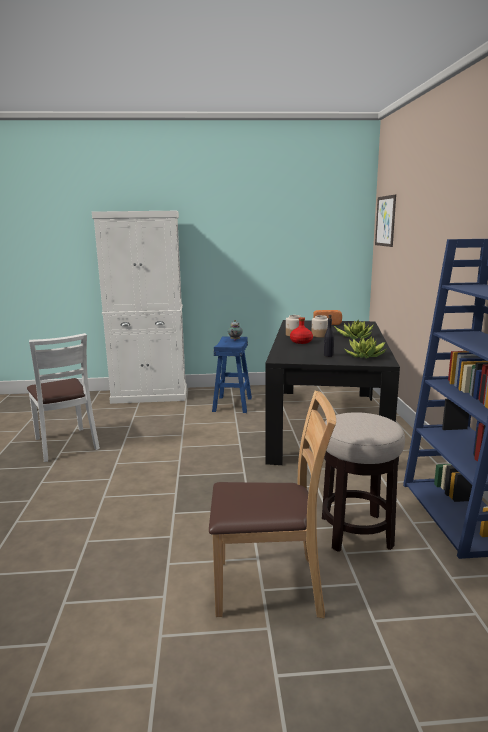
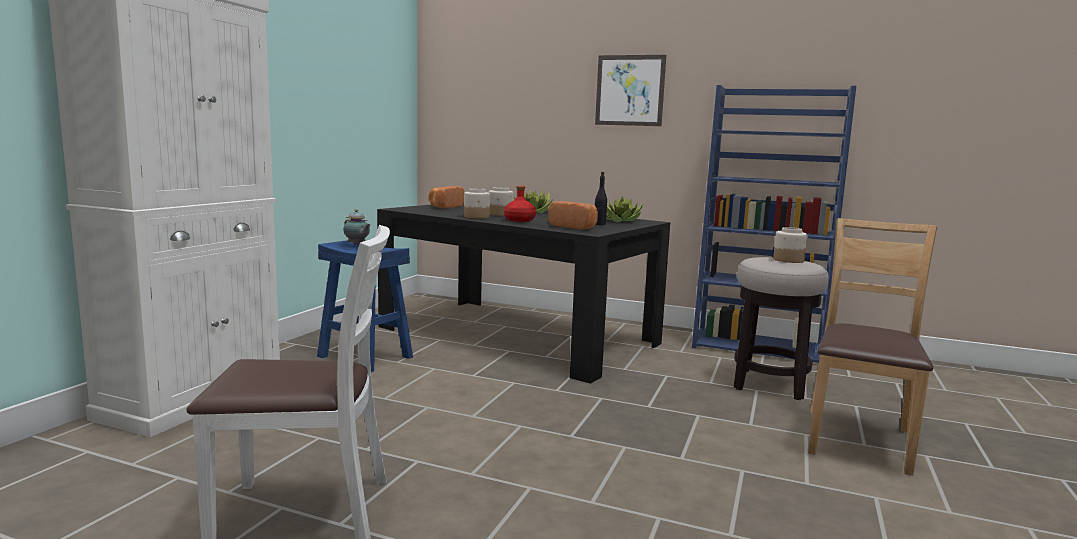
camera: 65 degrees left, 5 degrees down
(298, 353) = (574, 227): none -> bread
(368, 424) = (788, 260): none -> jar
(385, 221) = (459, 72): picture -> picture (630, 90)

